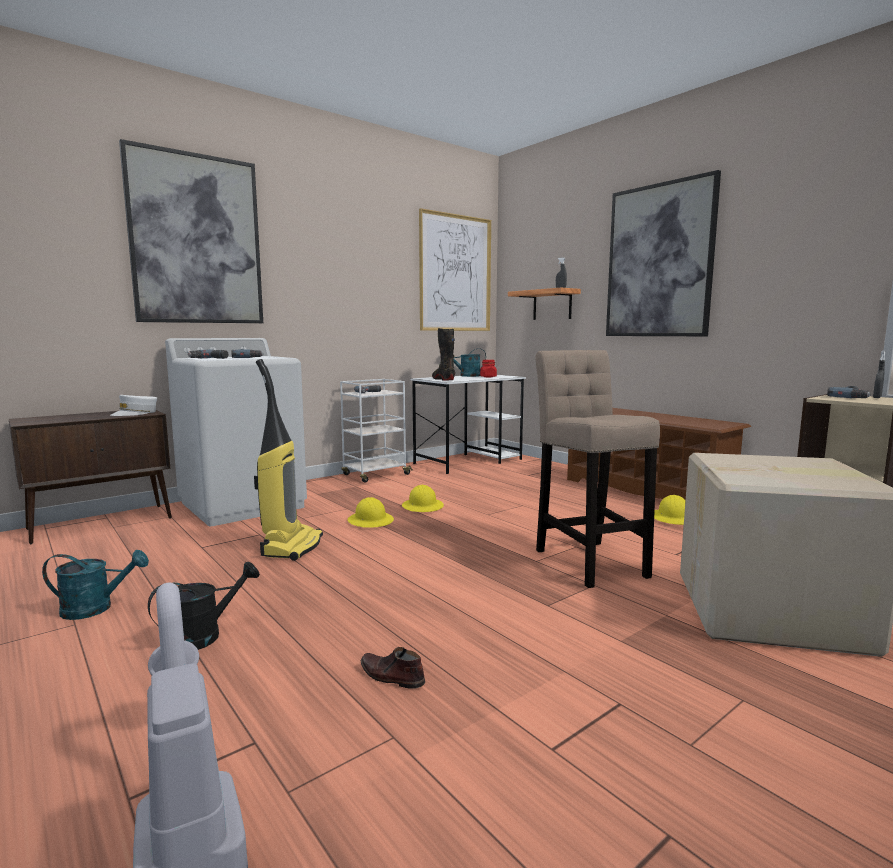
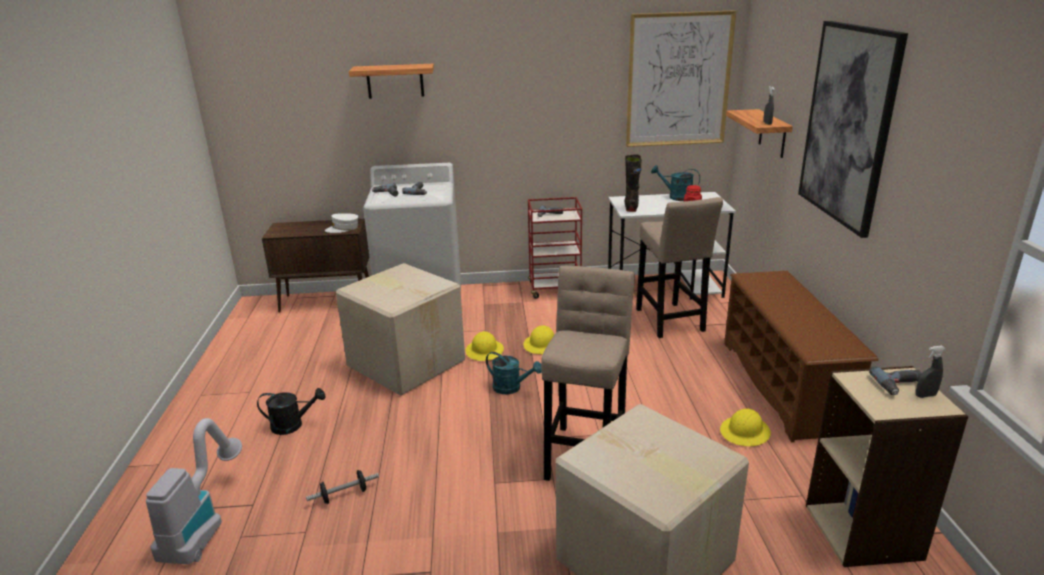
camera: 35 degrees right, 15 degrees up
(96, 608) = (266, 383): turquoise watering can -> turquoise watering can (511, 388)
(196, 240) = (395, 81): picture -> shelf
(291, 546) = (406, 362): vacuum cleaner -> cardboard box
(375, 475) = (555, 289): white cart -> red cart
(391, 676) = (344, 495): brown shoe -> dumbbell
(507, 476) = (670, 322): none -> beige stool

